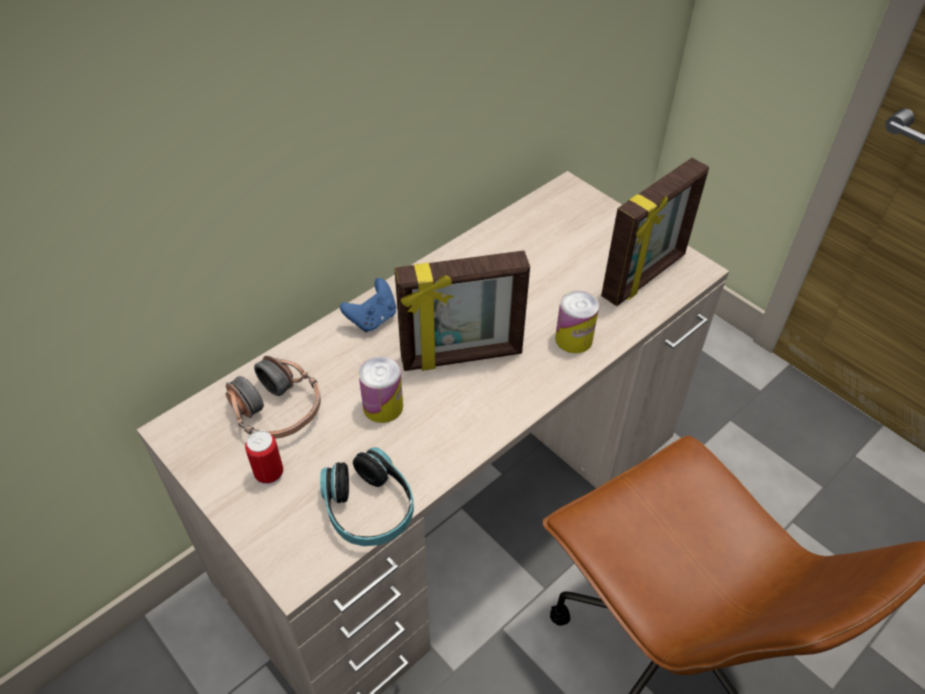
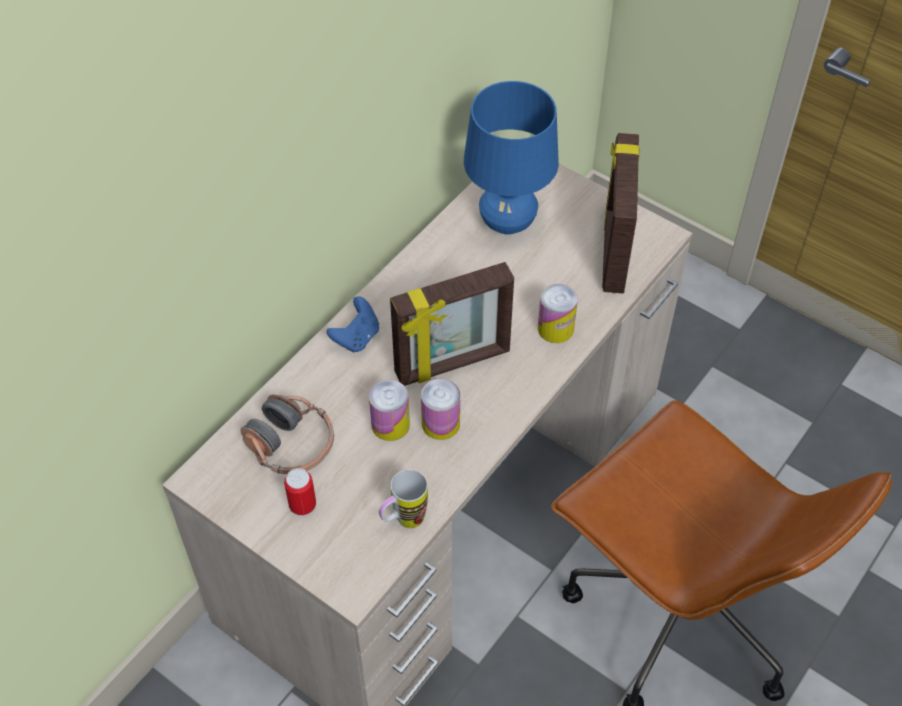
camera: 10 degrees left, 5 degrees up
(369, 508) = (403, 522): headphones -> mug
(434, 413) = (440, 423): none -> can
(546, 238) = (508, 223): none -> blue table lamp
(645, 277) = (612, 252): picture frame -> picture frame turned 150 degrees clockwise

